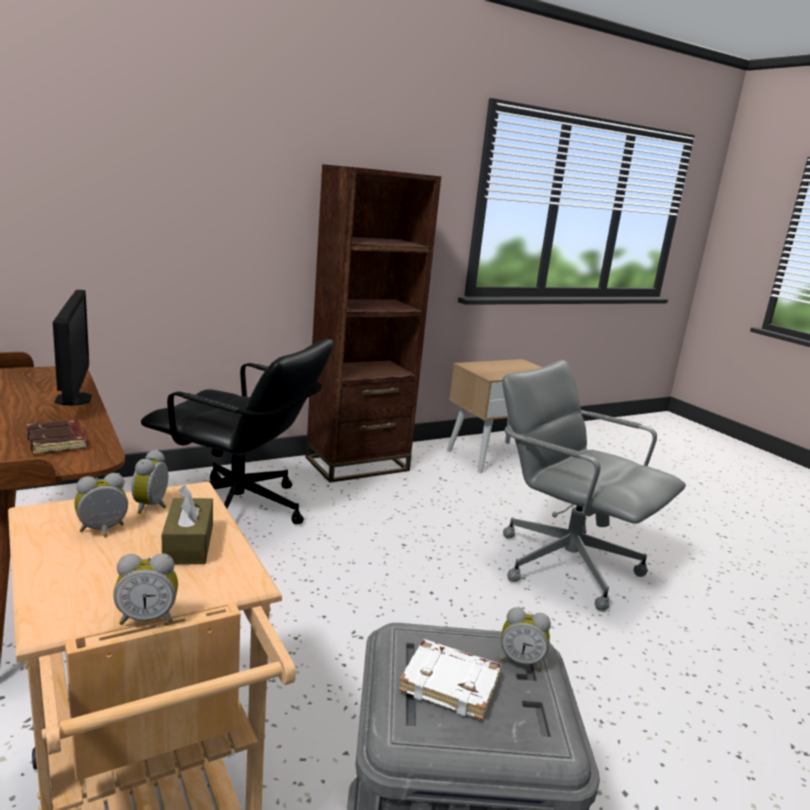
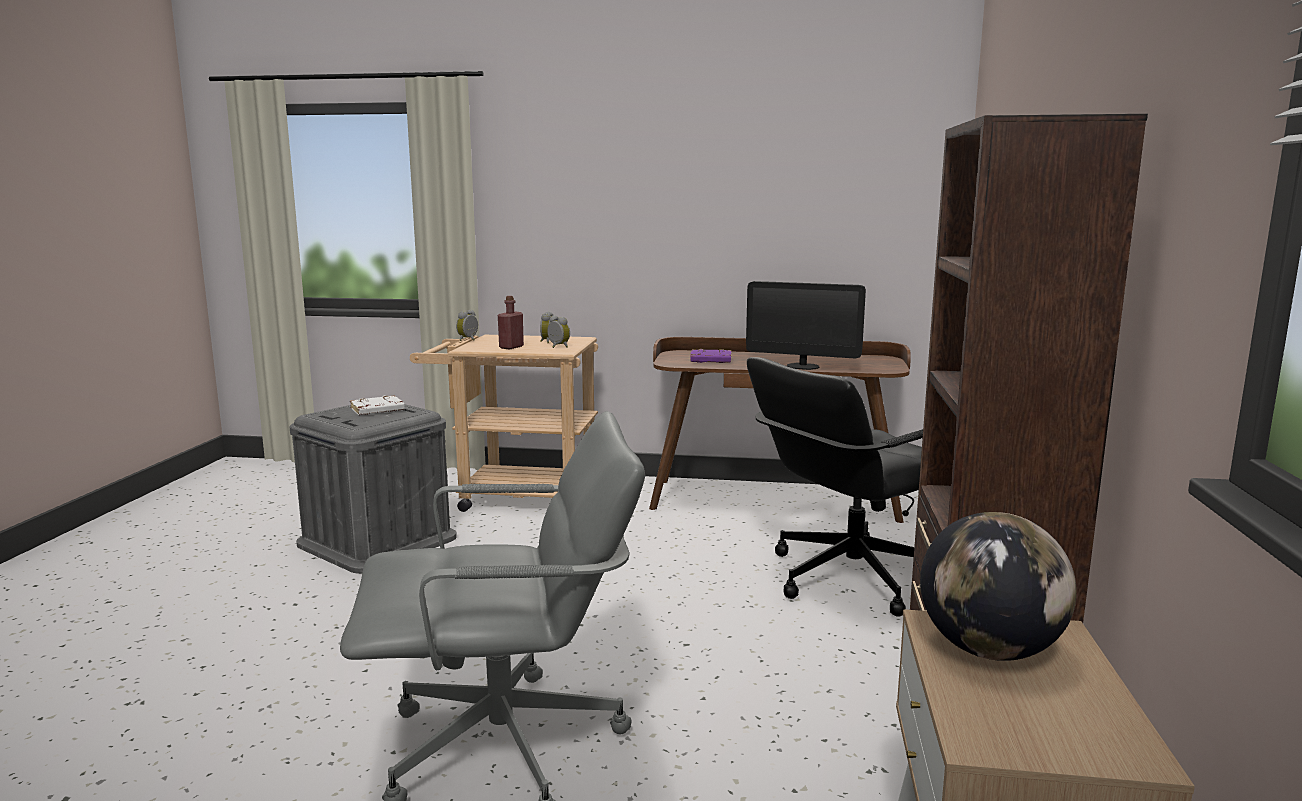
camera: 130 degrees right, 5 degrees down
(58, 442) = (710, 360): brown book -> purple book
(188, 544) = (511, 347): brown tissue box -> red bottle
(497, 371) = (989, 650): none -> globe
(521, 661) = (355, 422): alarm clock -> none

